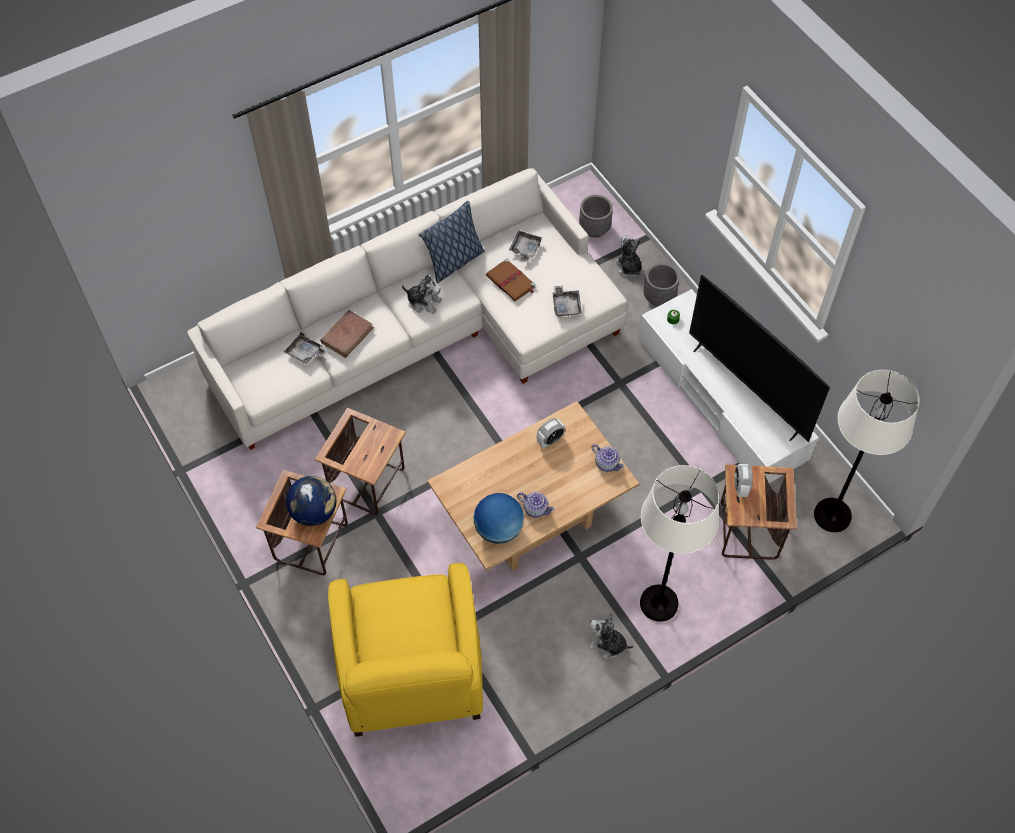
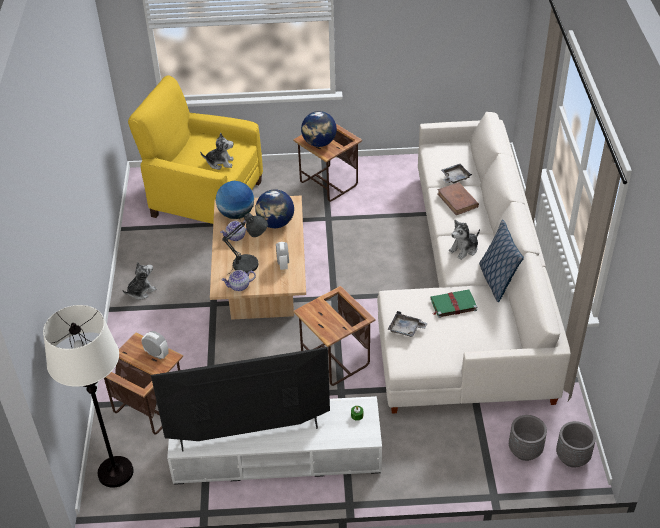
camera: 120 degrees right, 15 degrees down
(368, 482) = (355, 222): side table -> side table (336, 361)
(491, 480) = (276, 223): none -> globe
(511, 282) = (452, 305): brown book -> green book
(525, 249) = (483, 327): grey tray -> none
(570, 471) = (249, 265): none -> grey table lamp
(628, 267) = (462, 455): plush toy -> plush toy (220, 163)
(659, 297) = (413, 462): grey planter -> grey planter (572, 457)
(659, 604) = (143, 329): white floor lamp -> none

